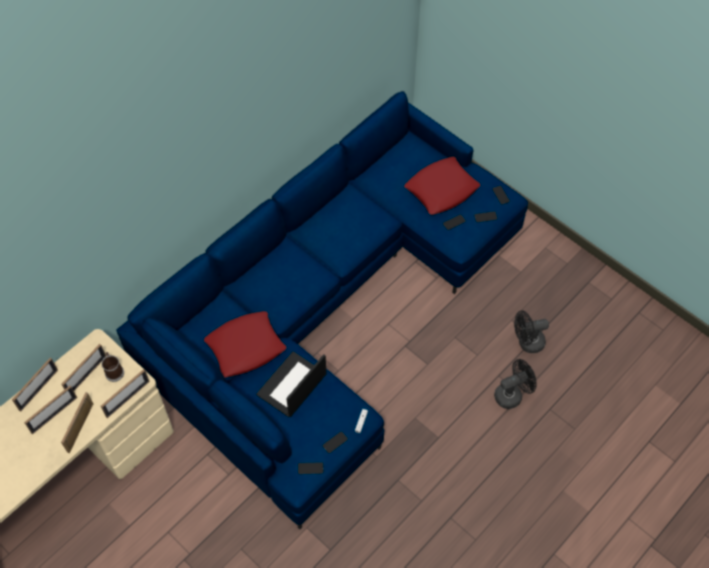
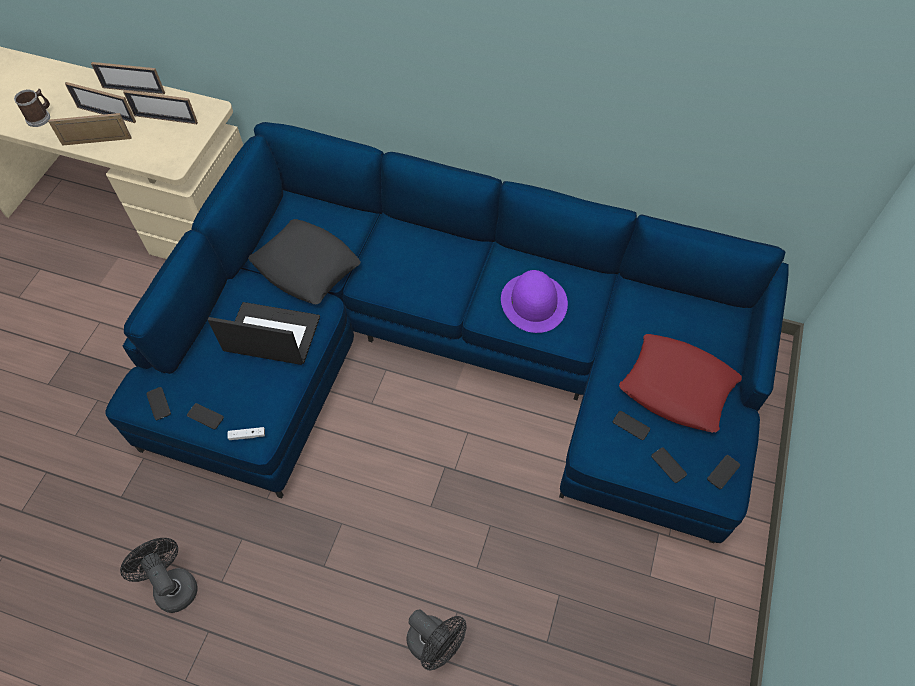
camera: 65 degrees right, 0 degrees up
(114, 371) = (179, 138): mug -> mug (40, 117)
(127, 399) = (147, 164): picture frame -> none
(245, 347) = (306, 267): red pillow -> black pillow
(348, 231) = (534, 302): none -> purple hat
(527, 343) = (532, 633): black fan -> black fan (172, 585)

